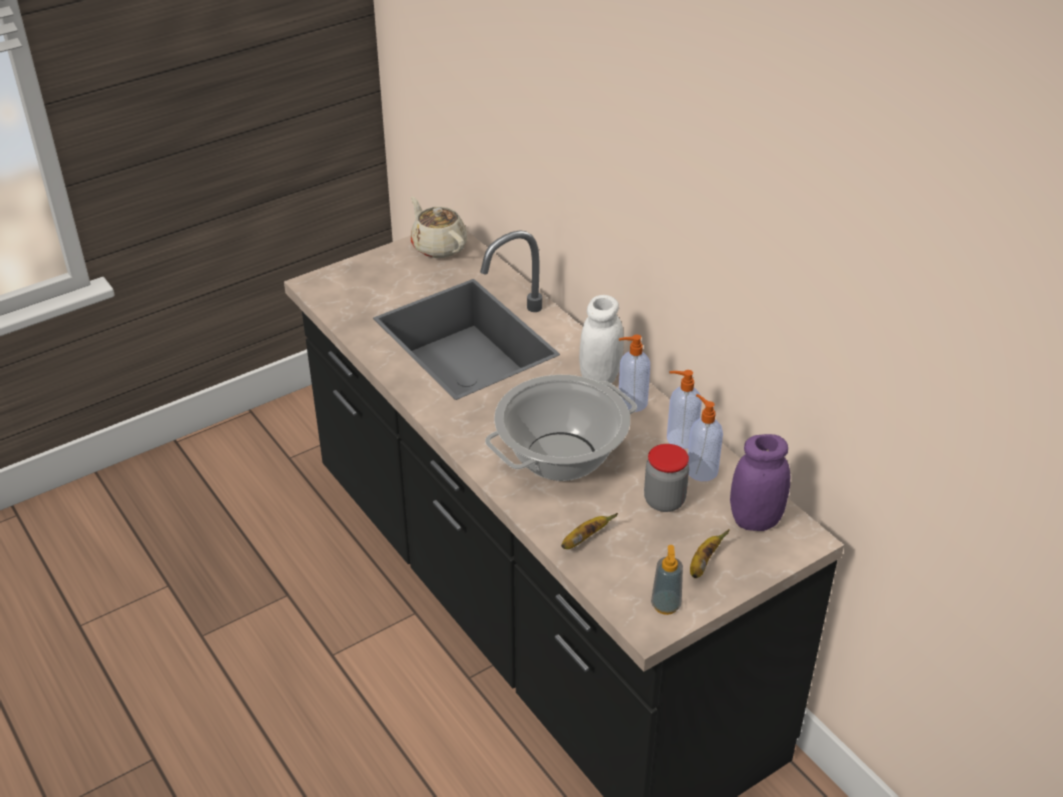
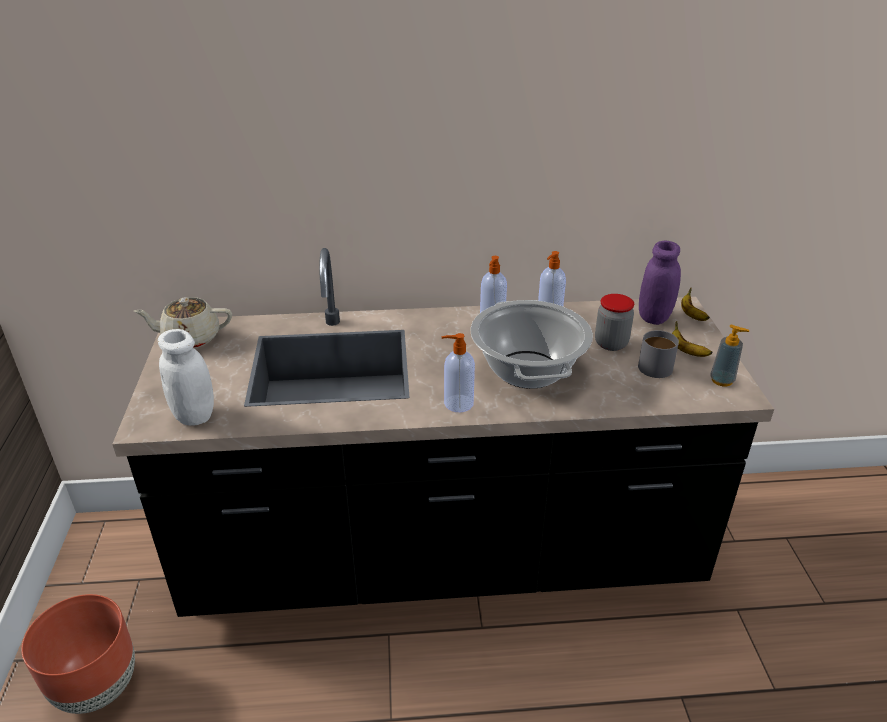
camera: 60 degrees left, 5 degrees down
(256, 465) = (97, 686): none -> brown planter
(584, 539) = (631, 391): banana -> banana (691, 315)
(600, 378) = (451, 322): white jar -> white jar (194, 415)
(654, 547) = (657, 364): none -> grey mug
(701, 470) = (588, 318): soap dispenser -> soap dispenser (457, 403)

